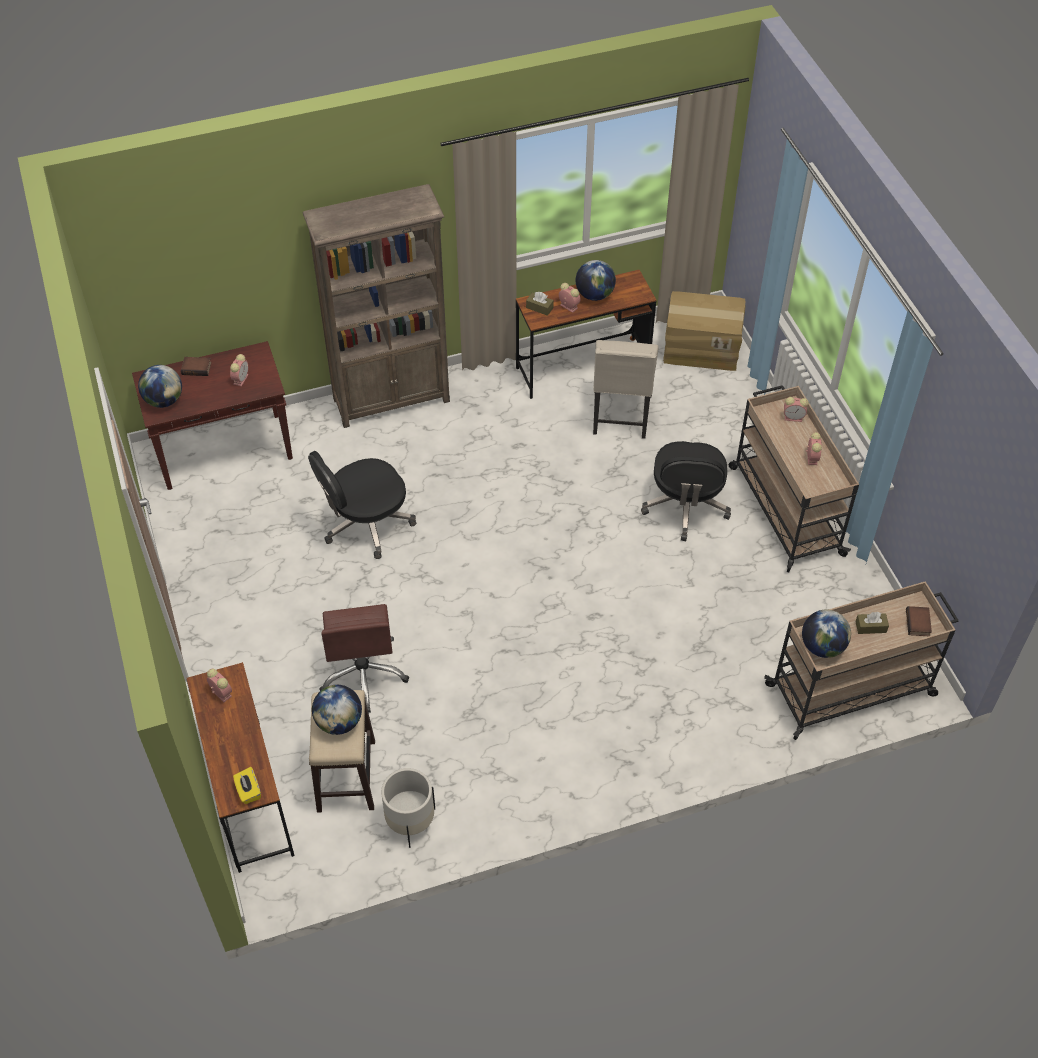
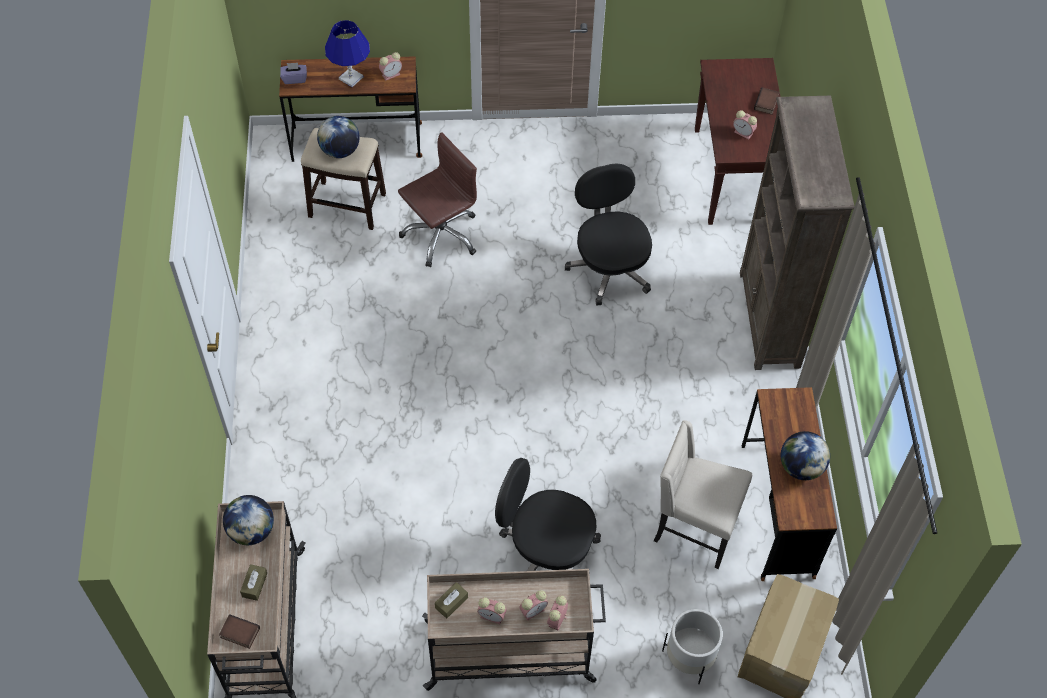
camera: 105 degrees right, 5 degrees up
(164, 400) = (729, 75): globe -> none
(235, 732) = (351, 78): none -> blue table lamp
(248, 791) = (294, 78): yellow tissue box -> purple tissue box
(364, 674) = (440, 235): brown office chair -> brown office chair turned 135 degrees clockwise
(410, 821) = (286, 239): white planter -> white planter (689, 657)
(539, 307) = (791, 406): brown tissue box -> brown tissue box (451, 603)
(568, 306) = (787, 435): alarm clock -> alarm clock (533, 610)

